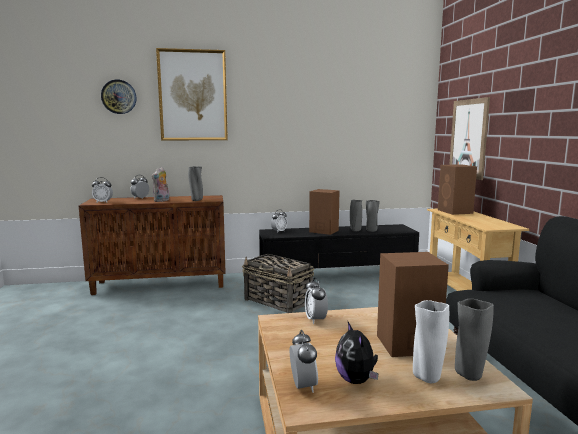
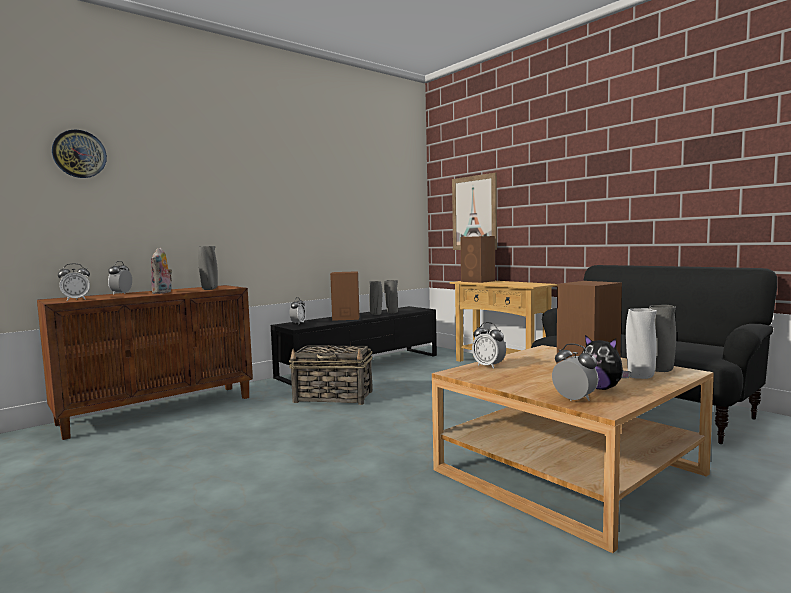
camera: 30 degrees left, 5 degrees down
(193, 95) = (183, 159): picture -> none

